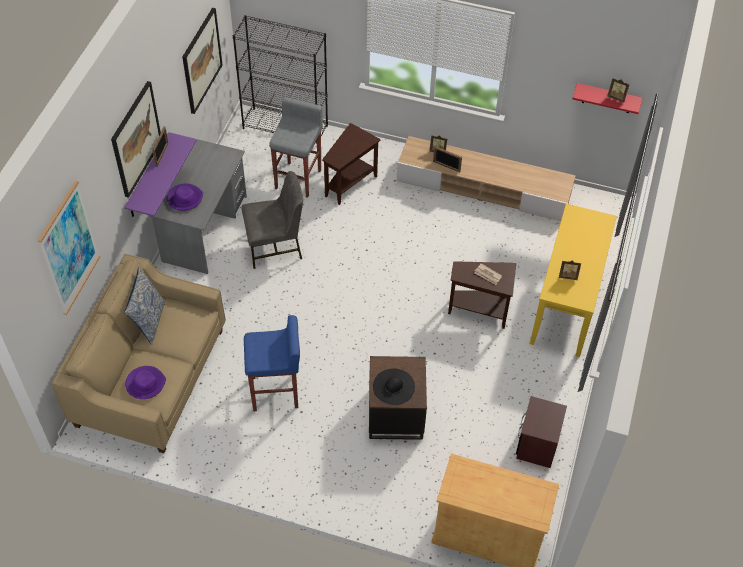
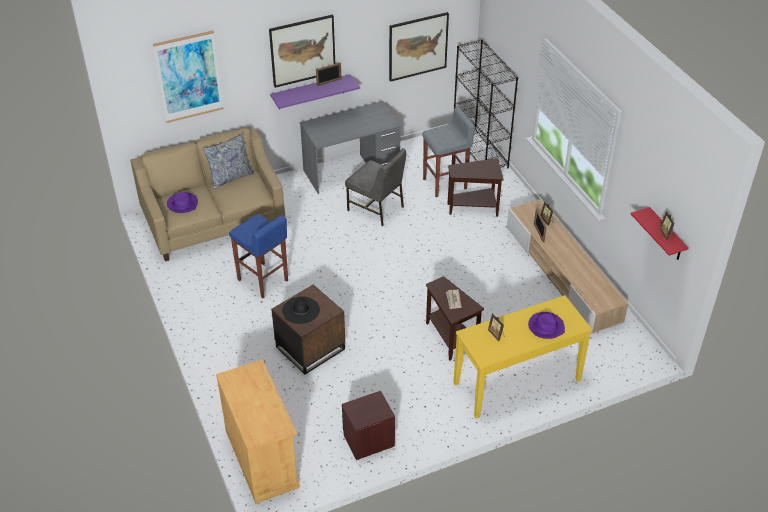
camera: 50 degrees right, 10 degrees down
(184, 198) = (330, 126): purple hat -> purple hat (546, 327)

